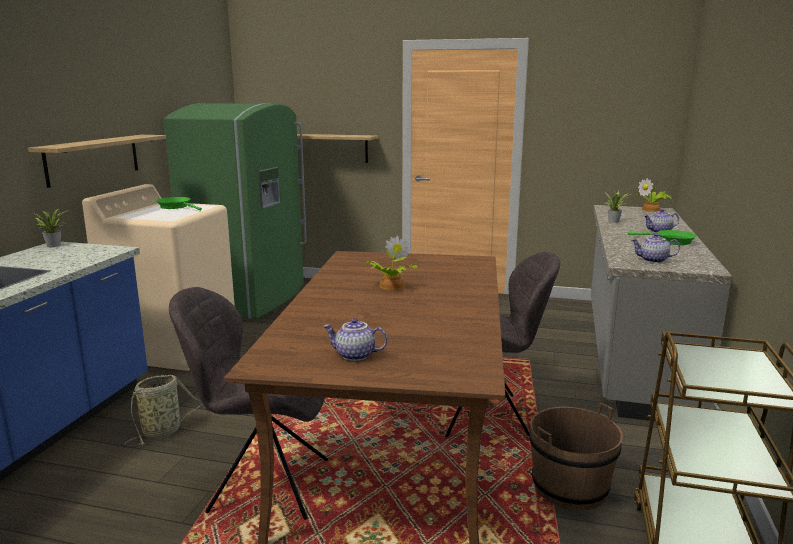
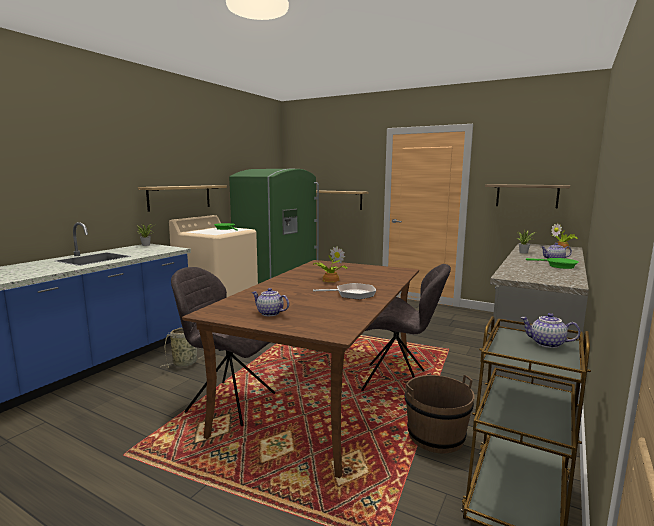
camera: 15 degrees right, 5 degrees down
(442, 309) = (352, 294): none -> frying pan
(601, 140) = (527, 195): none -> shelf
(653, 260) = (530, 276): teapot -> teapot (546, 344)

